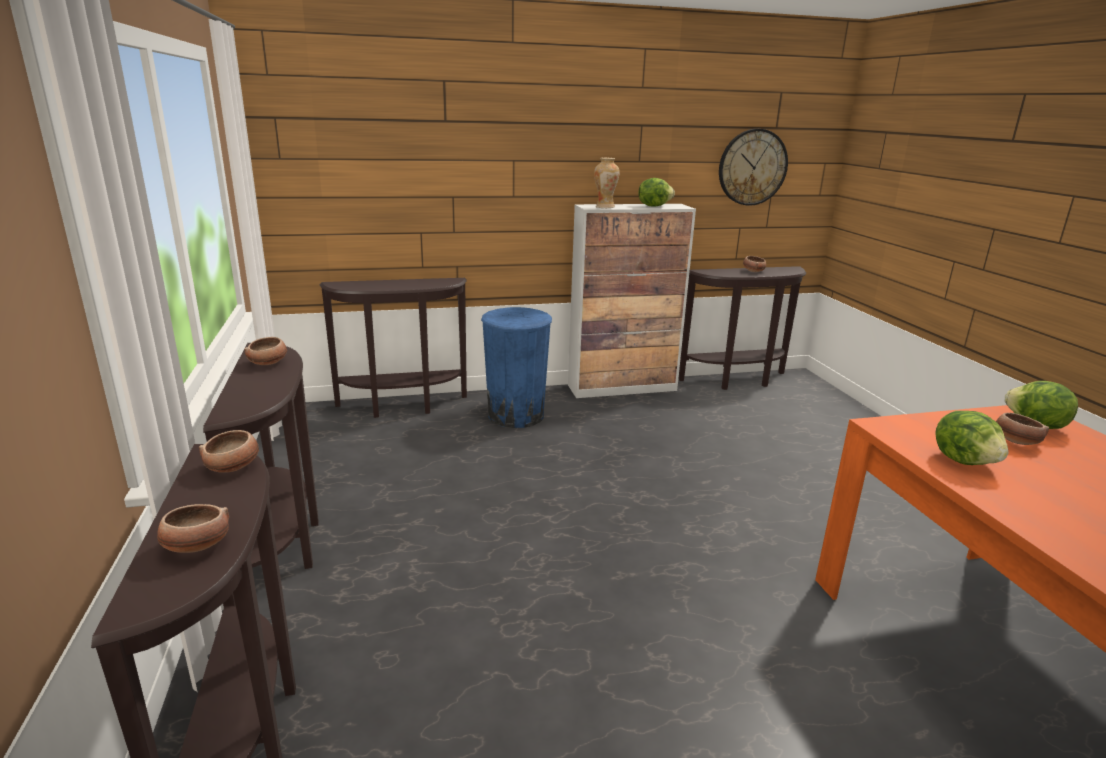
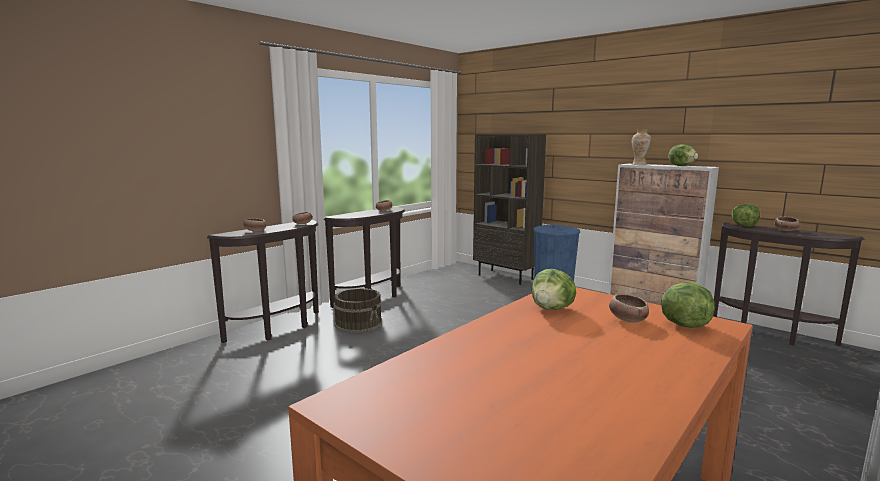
camera: 55 degrees right, 10 degrees down
(373, 611) = (359, 323): none -> brown bucket
(403, 407) = (506, 277): brown console table -> brown bookcase
(716, 272) = (744, 226): none -> lettuce
(752, 167) = (798, 138): wall clock -> none

